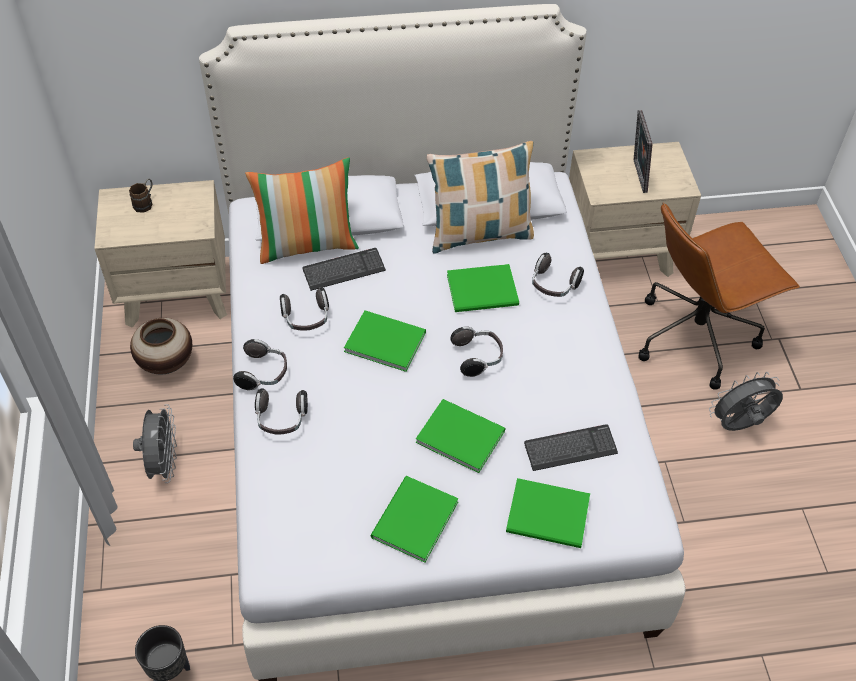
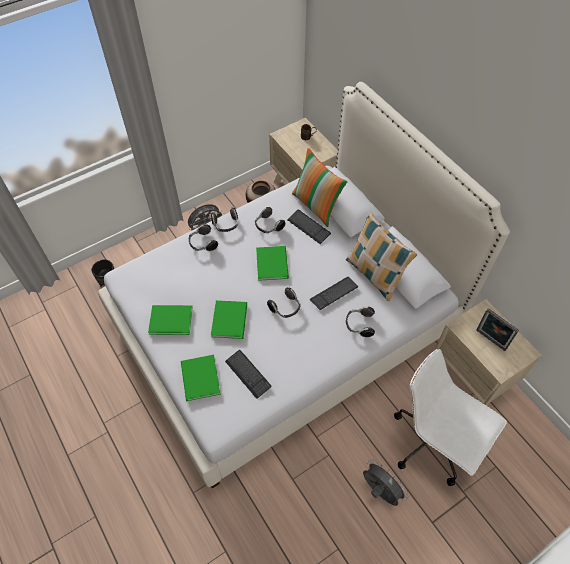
camera: 65 degrees right, 5 degrees up
(484, 291) = (334, 293): green book -> keyboard
(637, 176) = (489, 341): picture frame -> picture frame turned 105 degrees counterclockwise
(696, 336) = (434, 443): brown office chair -> white office chair

